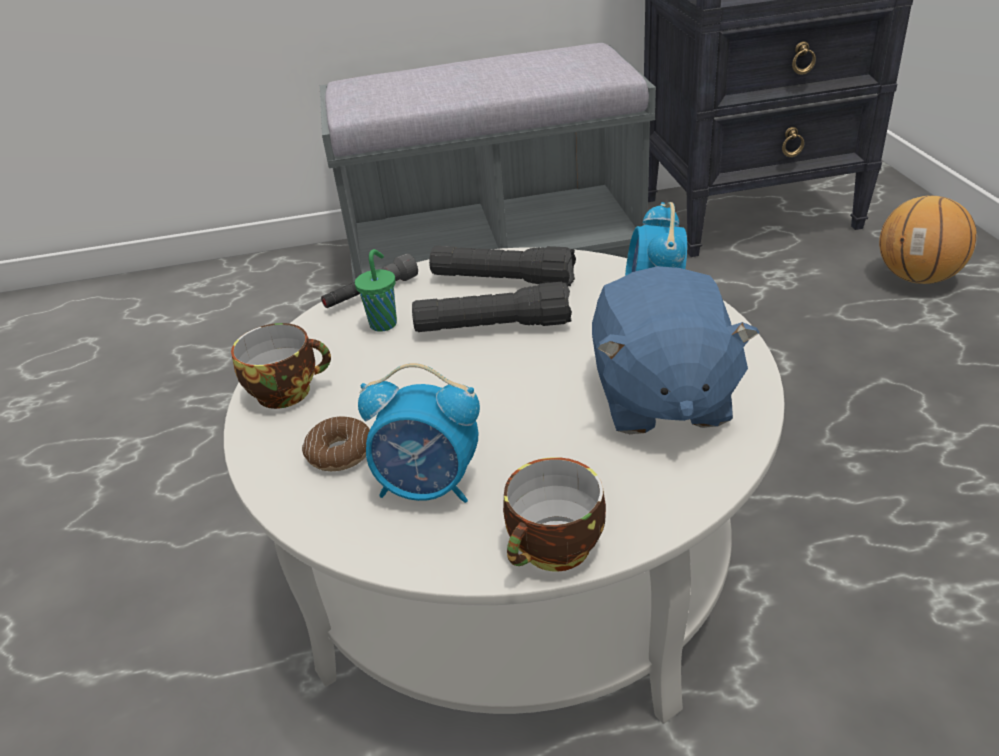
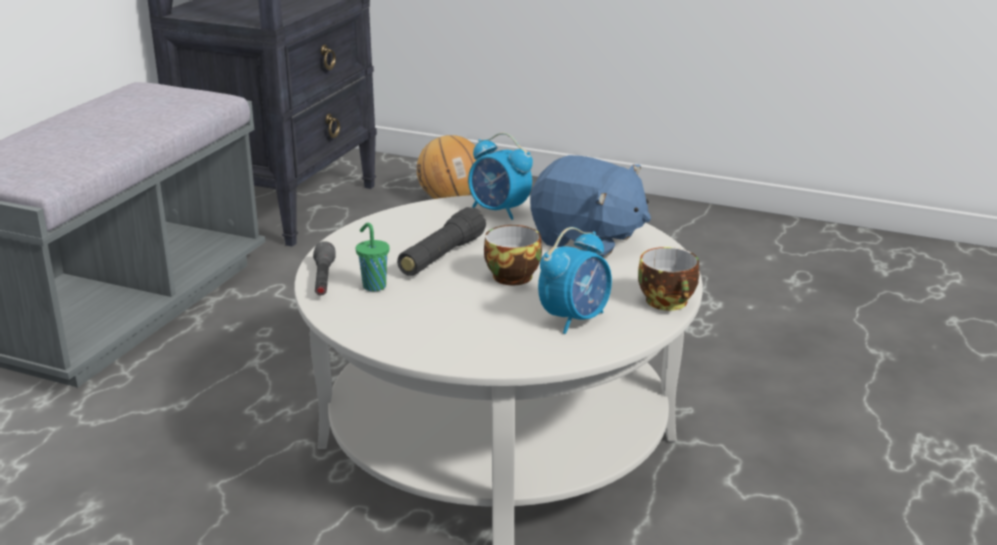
camera: 60 degrees left, 10 degrees down
(288, 390) = (402, 336): cup -> cup (512, 275)
(340, 452) = (502, 335): donut -> none
(503, 281) = (391, 237): black flashlight -> none

